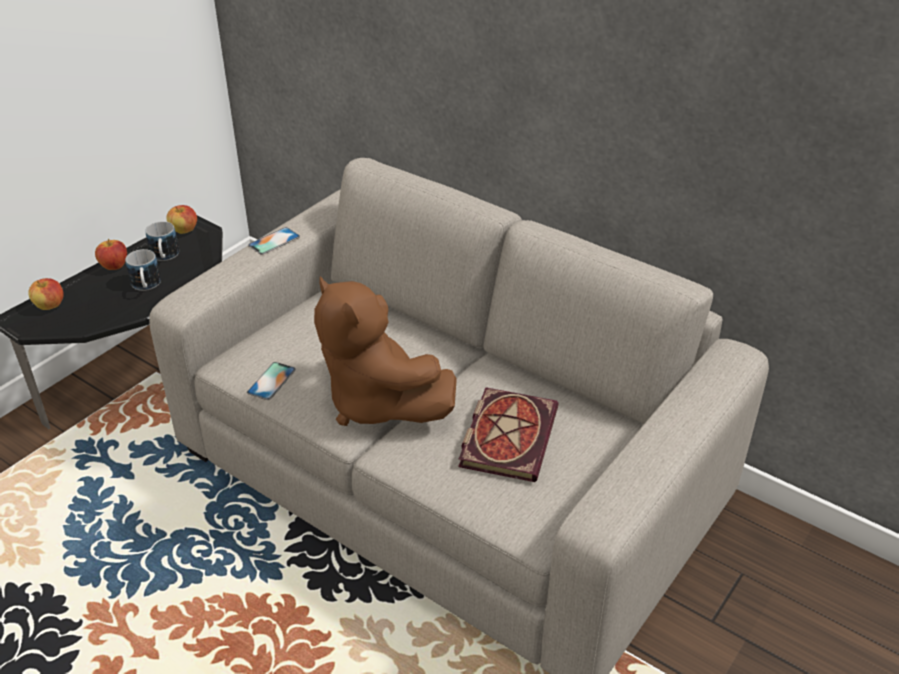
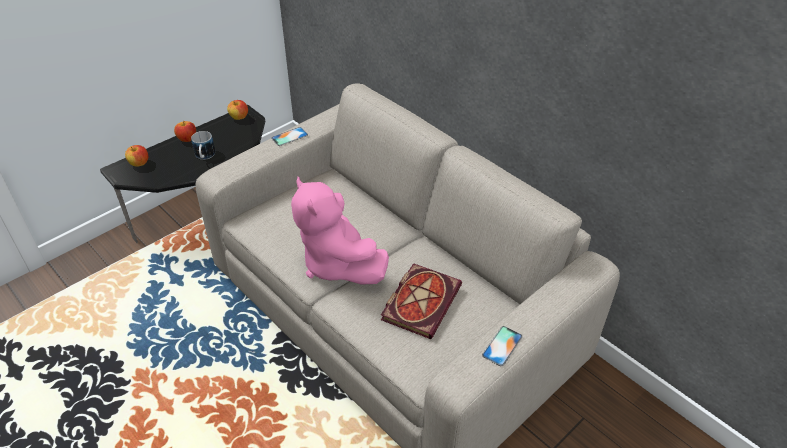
camera: 10 degrees right, 5 degrees up
(165, 257) = (221, 136): mug -> none
(271, 381) = (270, 238): phone -> phone (502, 346)
(377, 402) = (337, 263): brown plush toy -> pink plush toy

